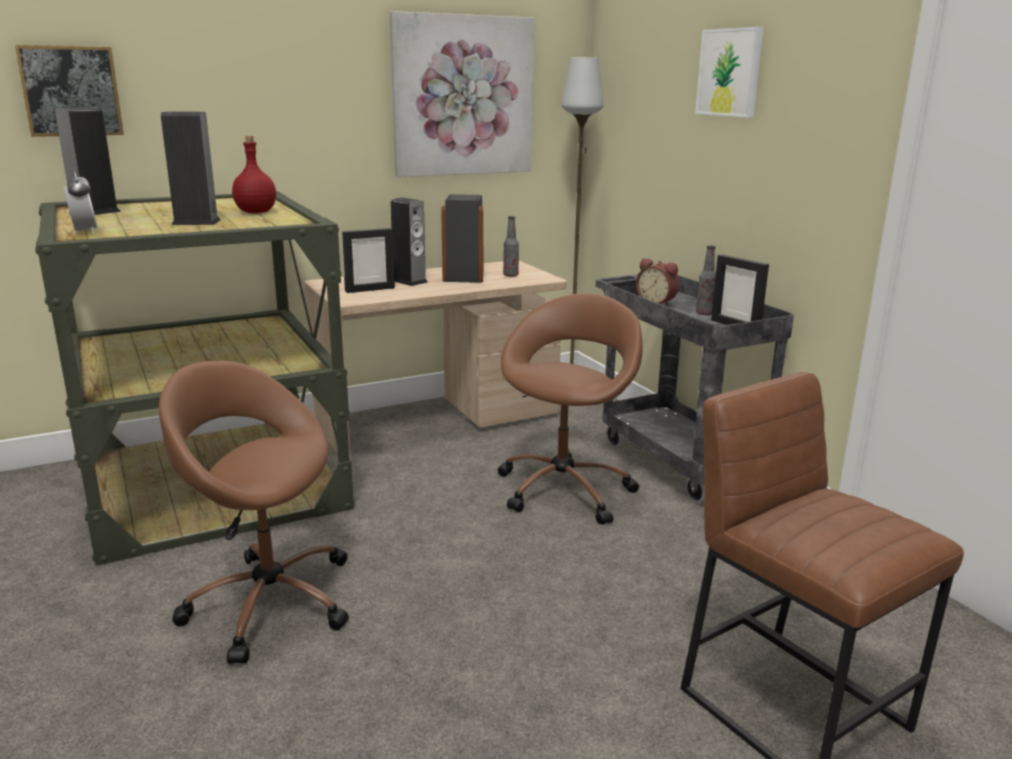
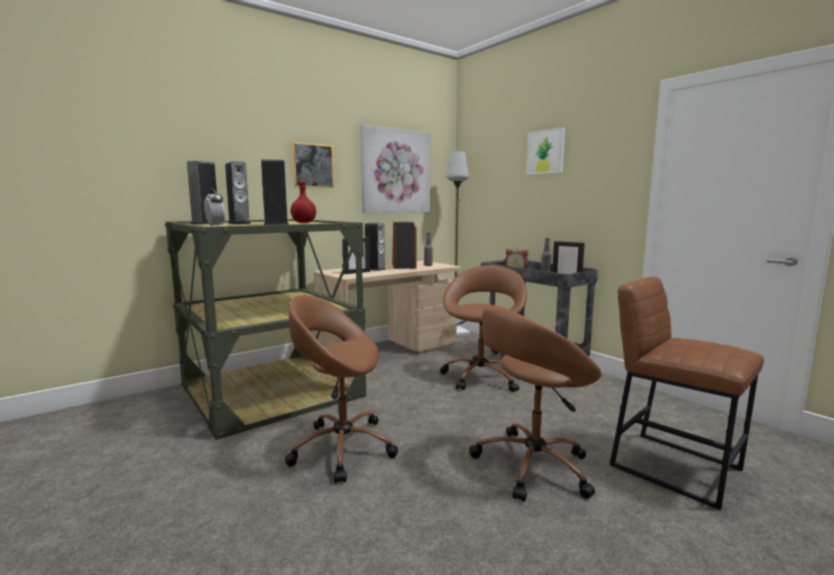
camera: 10 degrees left, 10 degrees down
(71, 91) = (187, 157): picture -> picture (313, 165)
(147, 213) = (239, 223): none -> speaker
(544, 675) = (530, 467): none -> brown office chair

